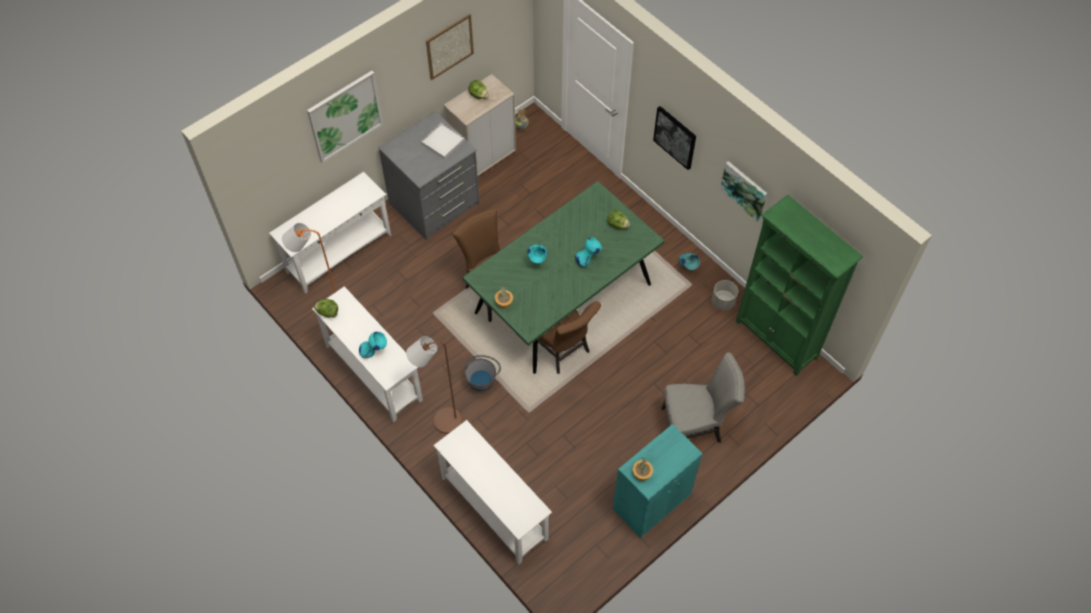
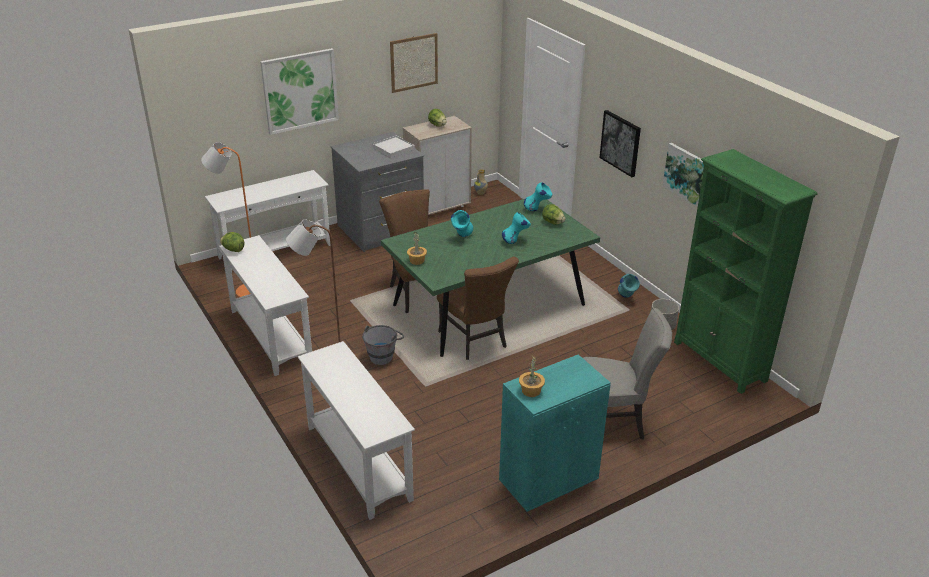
camera: 10 degrees right, 25 degrees down
(374, 352) = (267, 281): turquoise vase -> turquoise vase (537, 210)

